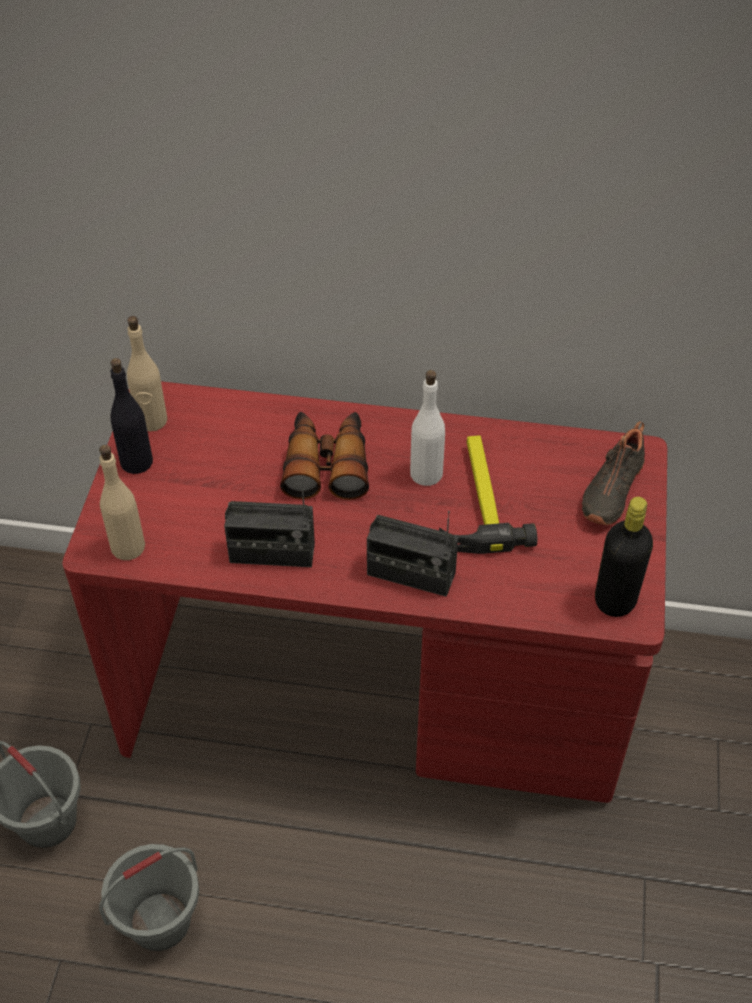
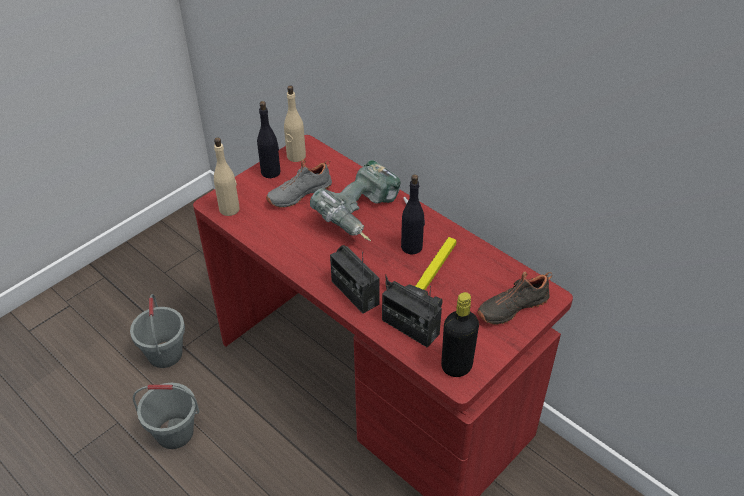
camera: 35 degrees right, 5 degrees down
(207, 473) = (299, 193): none -> grey shoe
(272, 553) = (294, 246): radio -> radio (410, 327)
(327, 463) = (363, 216): binoculars -> power drill
(426, 473) = (412, 247): white bottle -> black bottle

